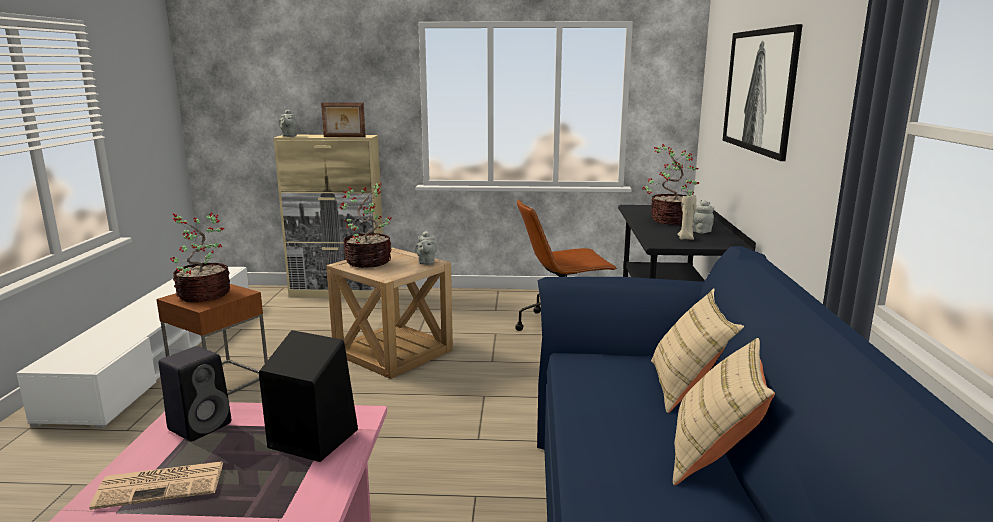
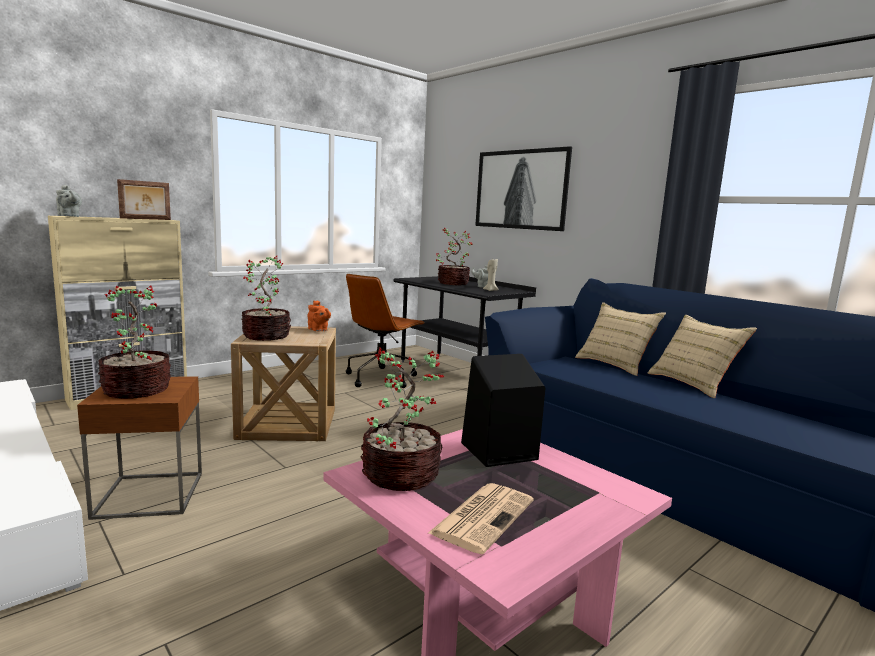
camera: 45 degrees left, 5 degrees down
(201, 425) = (399, 476): black speaker -> potted plant
(426, 263) = (318, 330): grey teapot -> orange teapot

